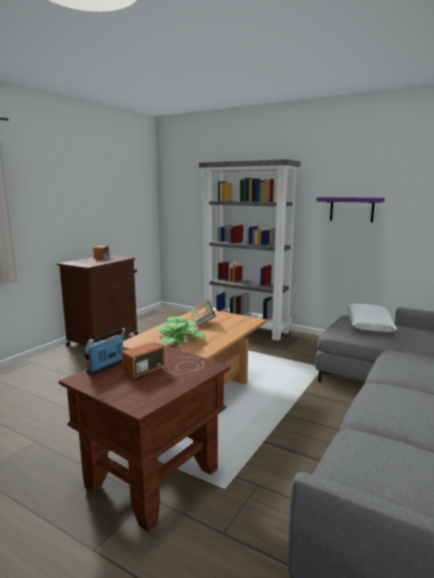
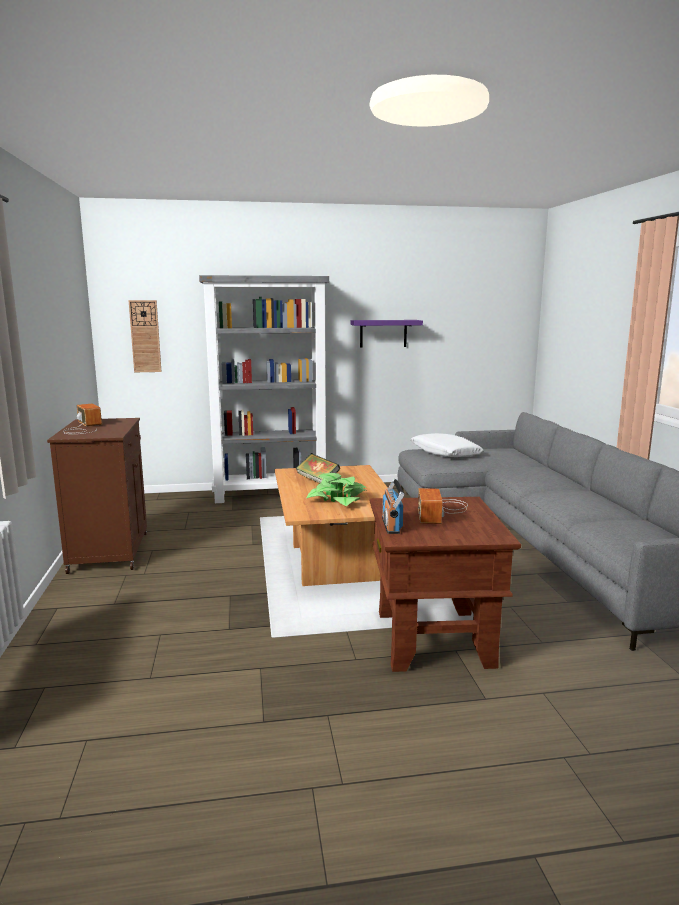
camera: 40 degrees left, 0 degrees up
(184, 205) = (145, 336): none -> wall clock

